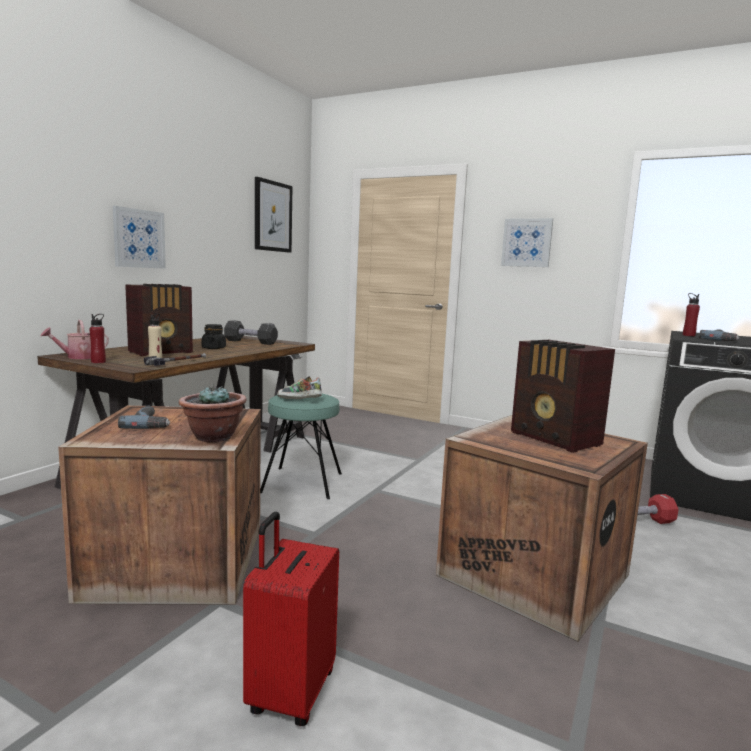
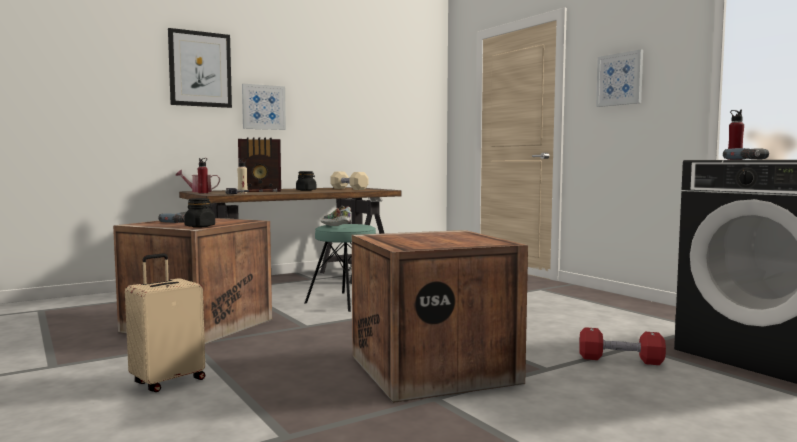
camera: 30 degrees right, 5 degrees down
(213, 437) = (200, 226): potted plant -> black jar
(250, 342) = (349, 189): black dumbbell -> beige dumbbell
(272, 216) = (400, 83): picture -> picture (200, 69)
(290, 693) = (168, 381): red suitcase -> beige suitcase
(555, 439) = (442, 239): radio -> none

